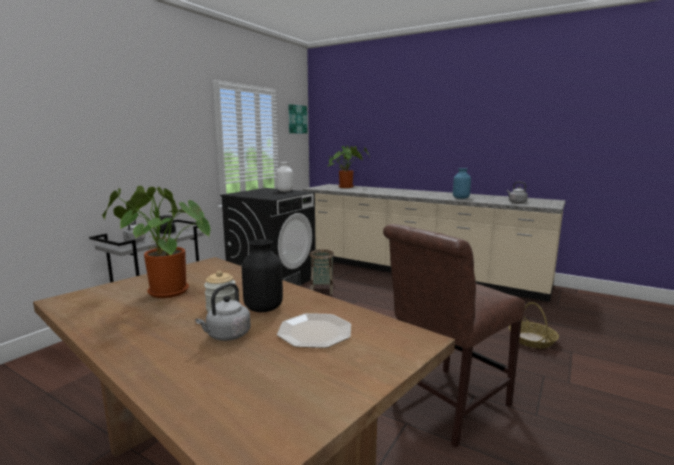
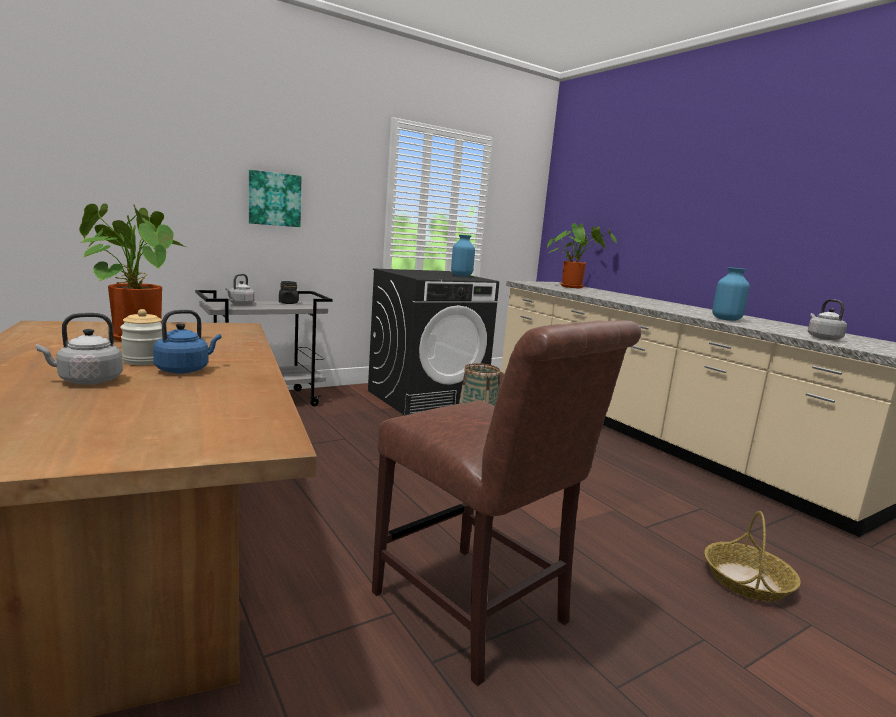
camera: 25 degrees right, 0 degrees up
(263, 307) = (185, 370): black vase -> blue kettle
(285, 191) = (461, 275): white vase -> blue vase
(297, 119) = (525, 183): picture -> picture (274, 199)
(314, 332) = (174, 401): plate -> none
(444, 406) = (476, 613): brown chair -> brown chair turned 120 degrees counterclockwise

